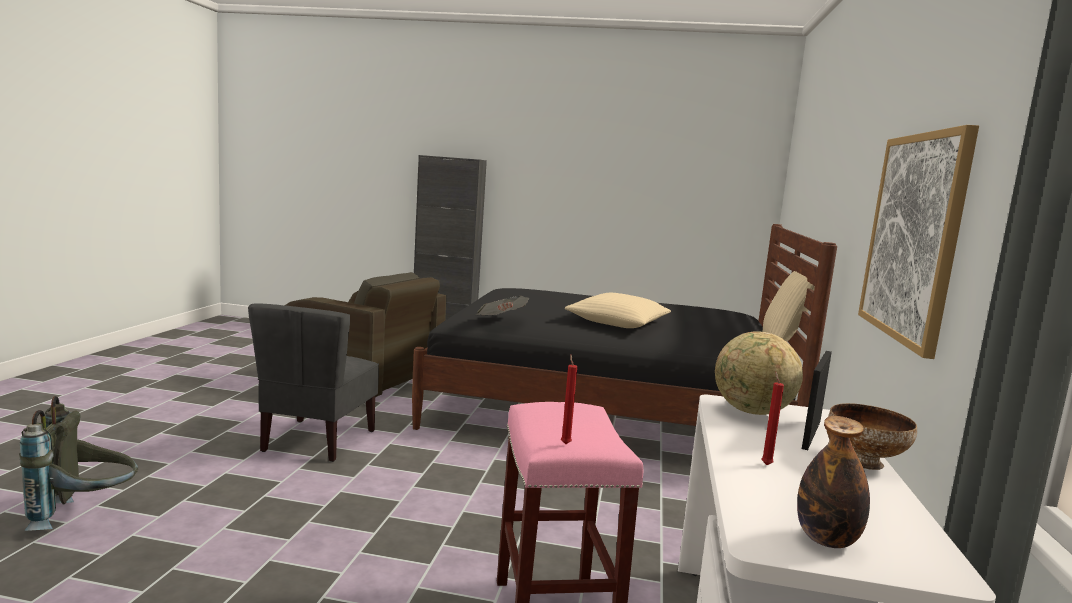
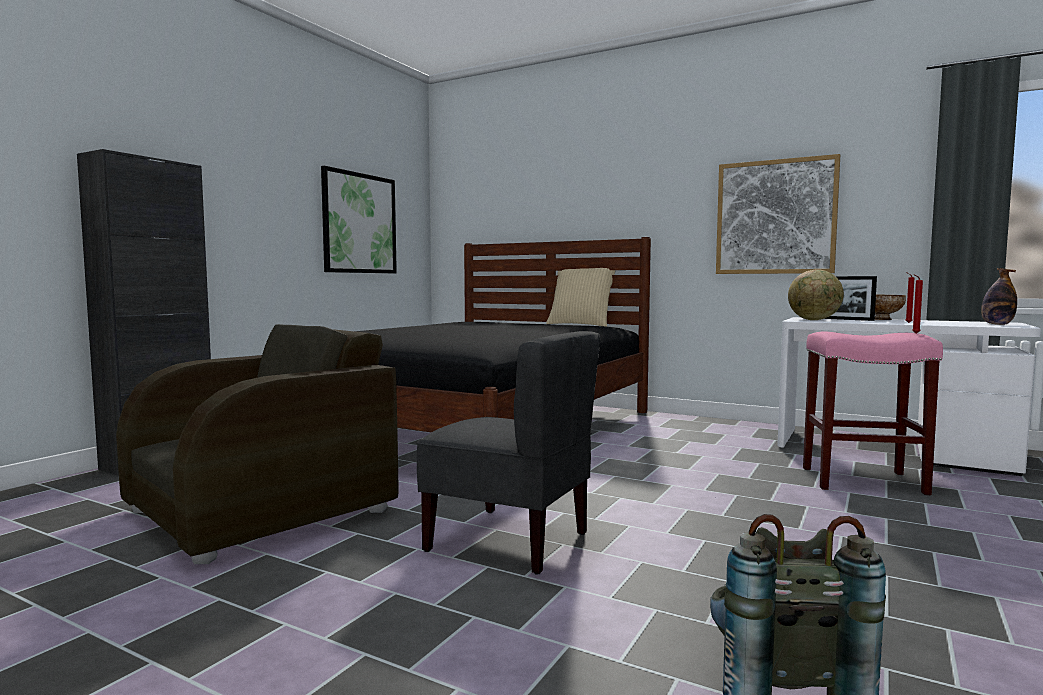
camera: 70 degrees left, 5 degrees down
(501, 320) = (506, 340): newspaper -> none
(618, 322) = (520, 329): beige pillow -> none
(665, 196) = (359, 223): none -> picture

